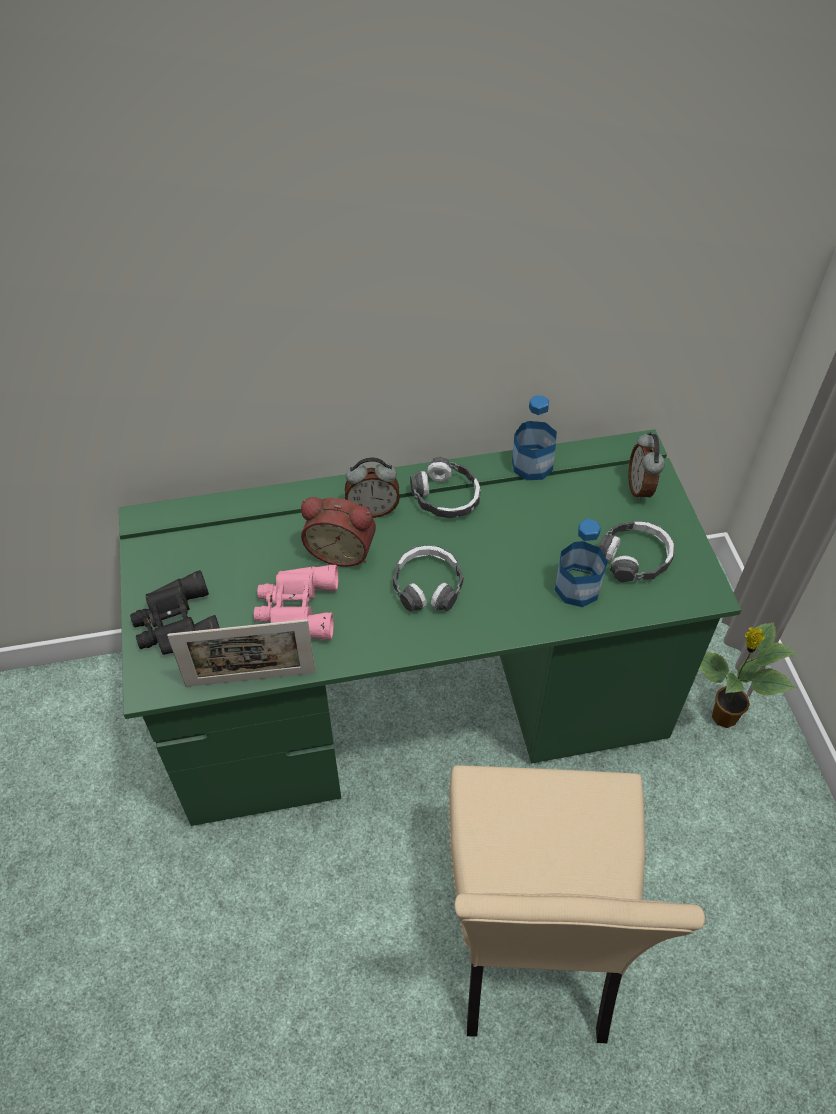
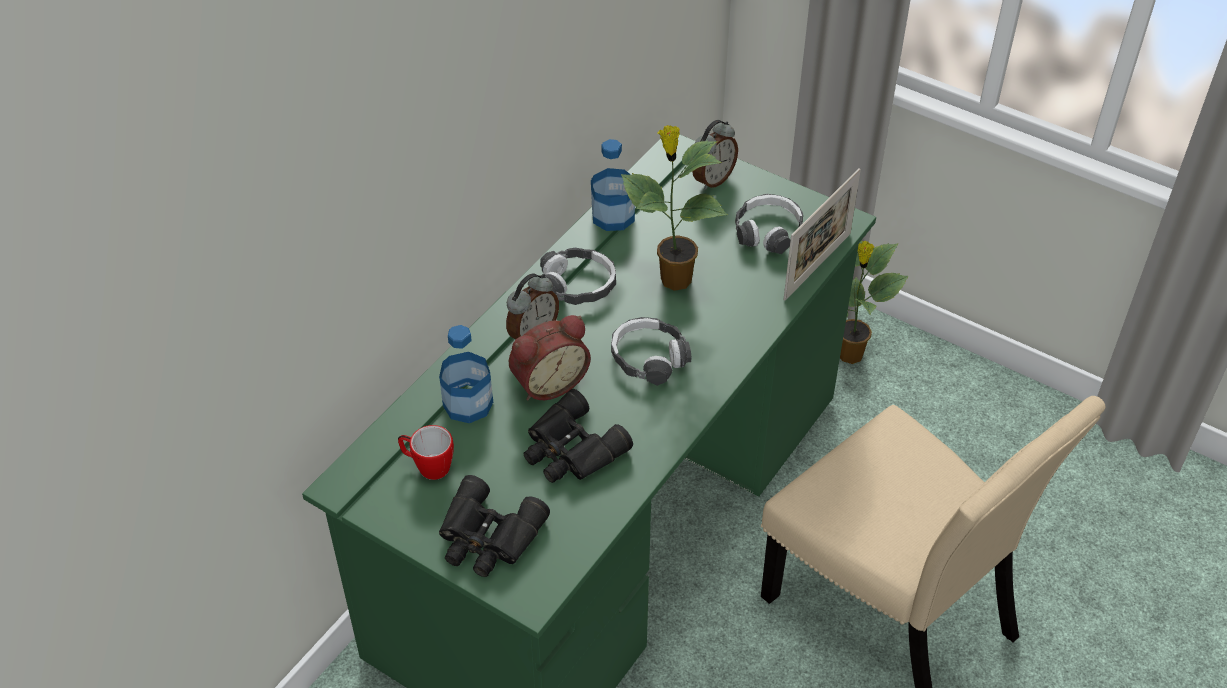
camera: 45 degrees left, 5 degrees down
(202, 547) = (428, 466): none -> mug
(251, 679) = (604, 525): picture frame -> picture frame (817, 266)
(296, 608) = (570, 450): pink binoculars -> black binoculars
(517, 542) = (673, 279): none -> potted plant
(577, 588) = (756, 280): bottle -> bottle (468, 404)
(640, 488) = (712, 179): alarm clock -> alarm clock turned 90 degrees counterclockwise

